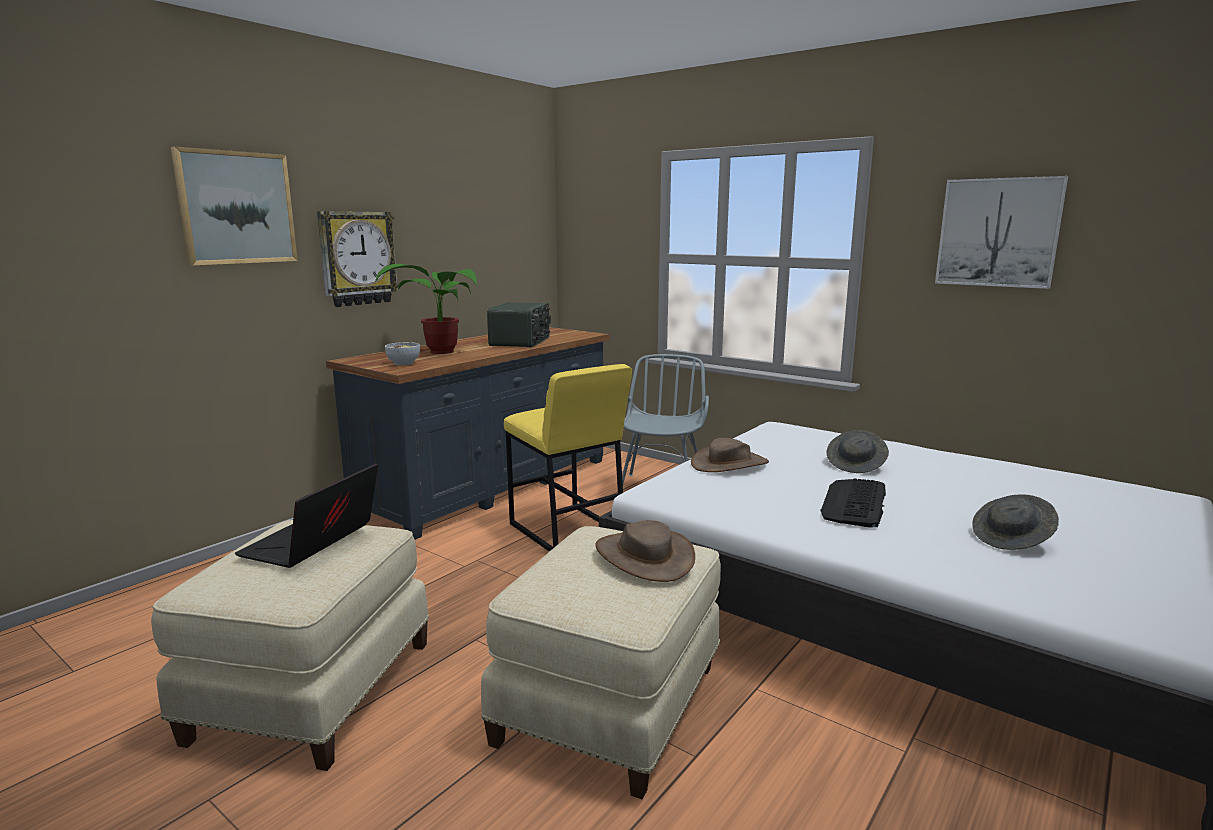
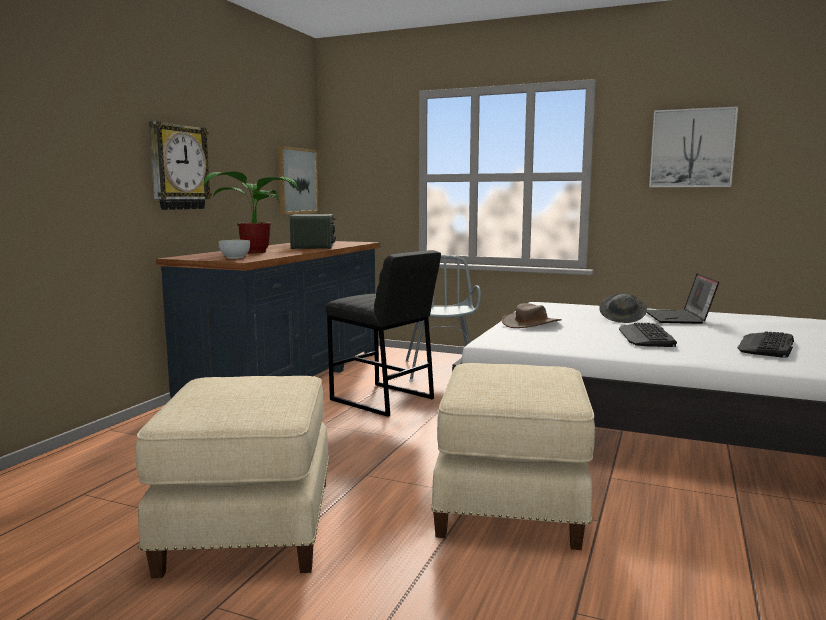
camera: 15 degrees left, 5 degrees down
(236, 208) = (87, 110): picture -> picture (296, 181)
(312, 543) = (249, 385): laptop -> laptop (679, 318)
(568, 530) = (384, 399): yellow chair -> black chair
(644, 556) = (534, 371): brown hat -> none
(1012, 539) = (766, 345): grey hat -> keyboard

